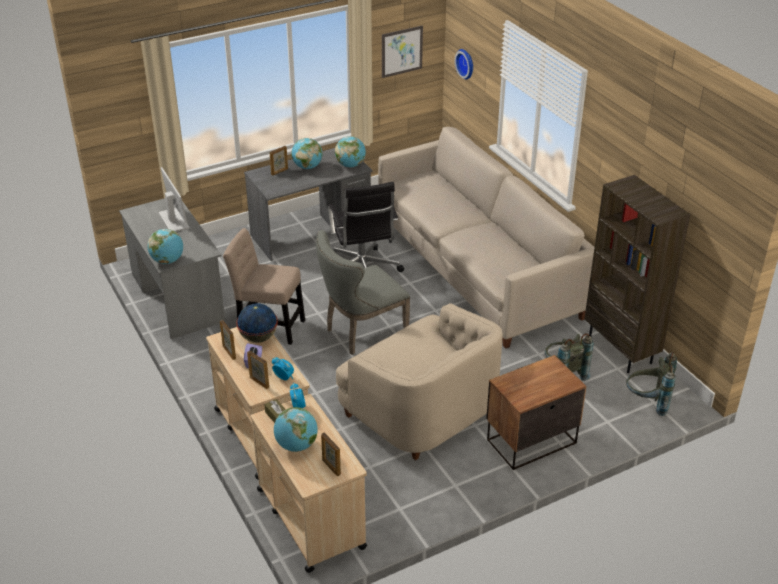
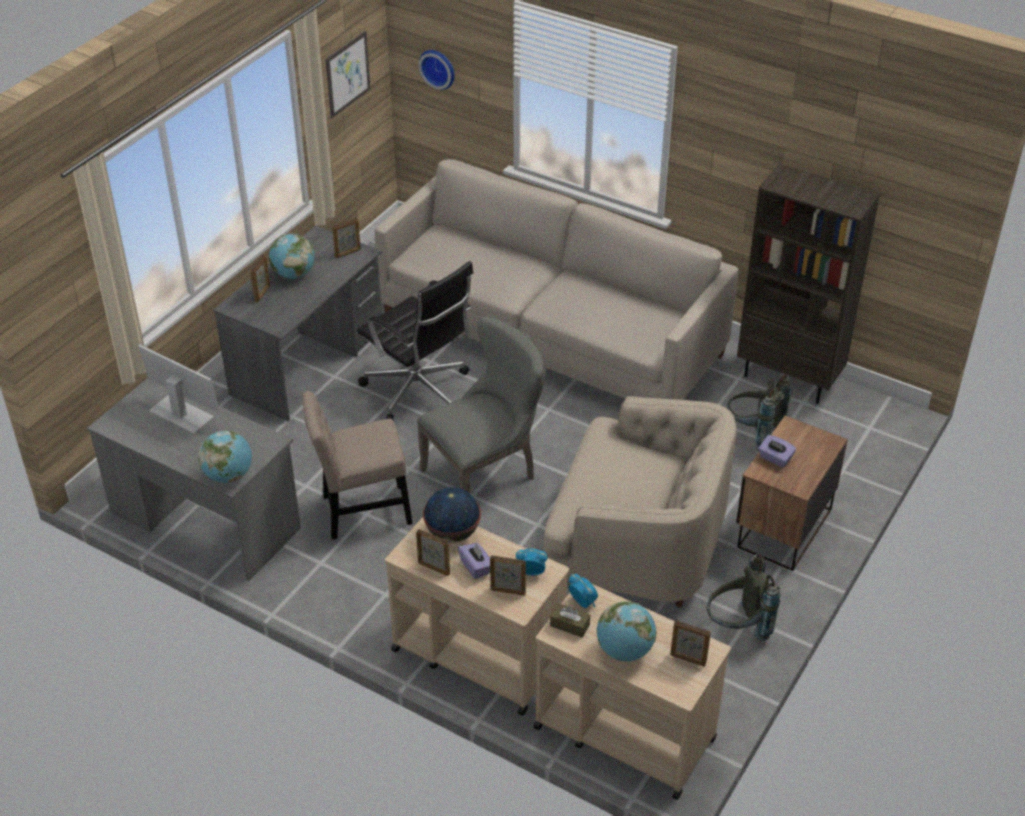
camera: 30 degrees left, 5 degrees up
(350, 165) = (348, 253): globe -> picture frame
(361, 333) = (485, 473): grey chair -> grey chair turned 150 degrees counterclockwise
(521, 378) = (775, 459): none -> purple tissue box
(647, 402) = (864, 430): grey backpack -> grey backpack (737, 627)

